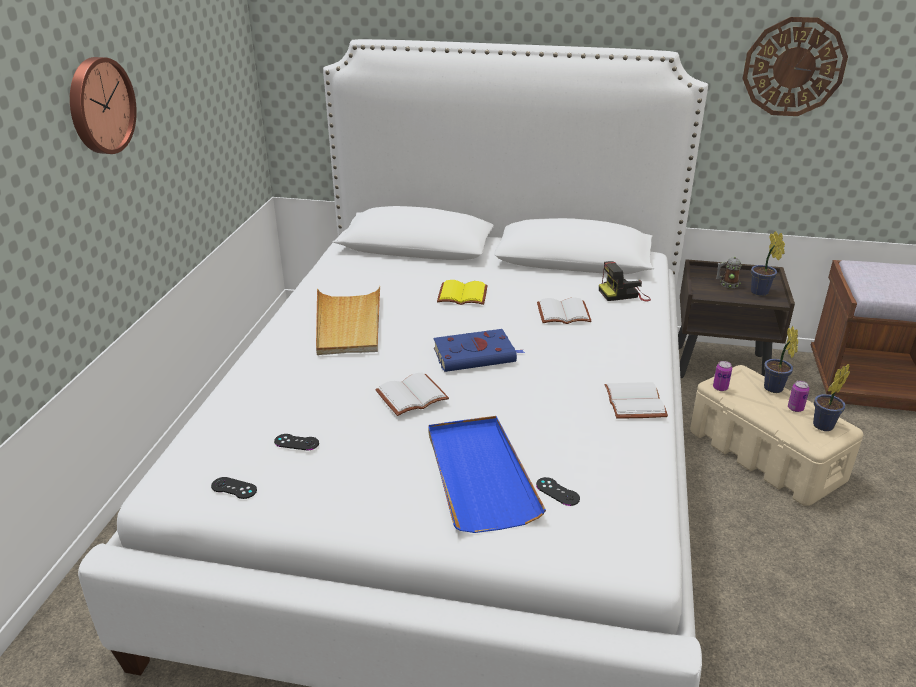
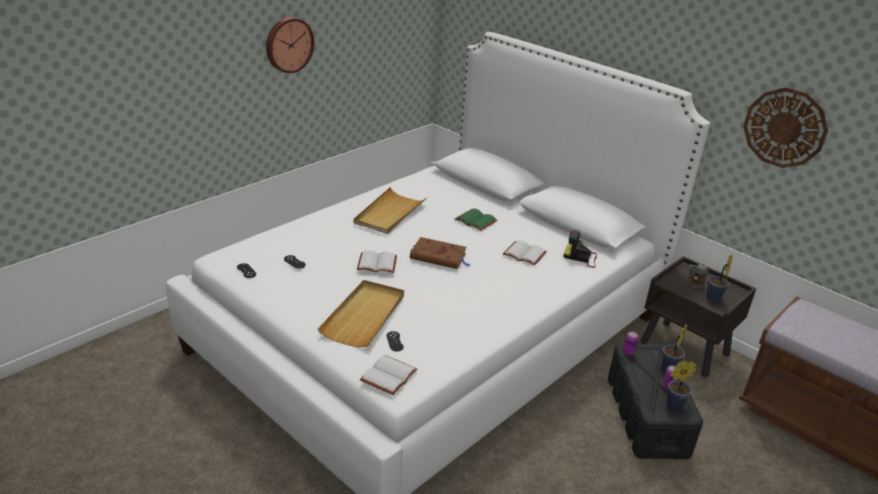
camera: 30 degrees right, 0 degrees up
(461, 296) = (474, 221): yellow book -> green book
(476, 355) = (439, 257): blue book -> brown book
(479, 475) = (364, 316): blue tray -> beige tray
(637, 402) = (500, 319): white book -> white book (389, 377)
(766, 455) = (647, 417): beige storage box -> black storage box

